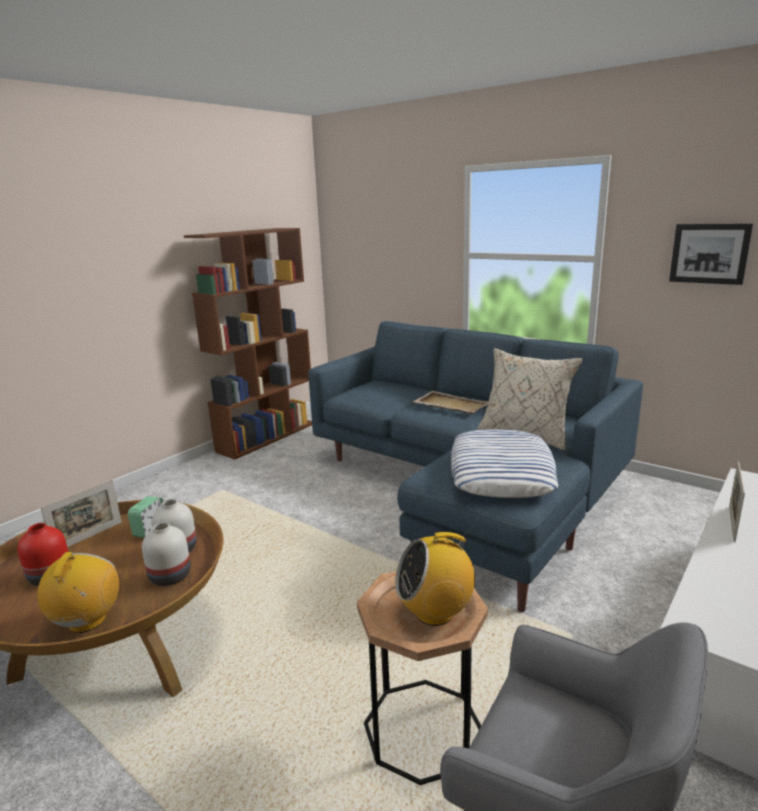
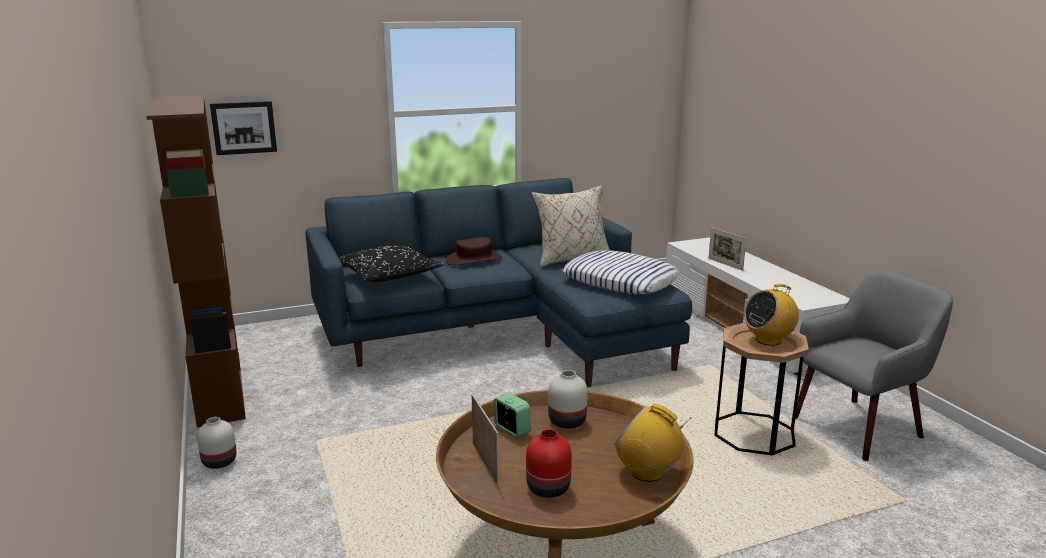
camera: 60 degrees left, 0 degrees up
(169, 576) = (609, 430): white vase -> white vase (218, 462)
(371, 394) = (388, 275): none -> black pillow
(435, 612) = (768, 340): radio -> radio turned 45 degrees clockwise
(450, 404) = (474, 260): beige tray -> brown hat
(709, 253) = (594, 98): picture -> picture (244, 127)

